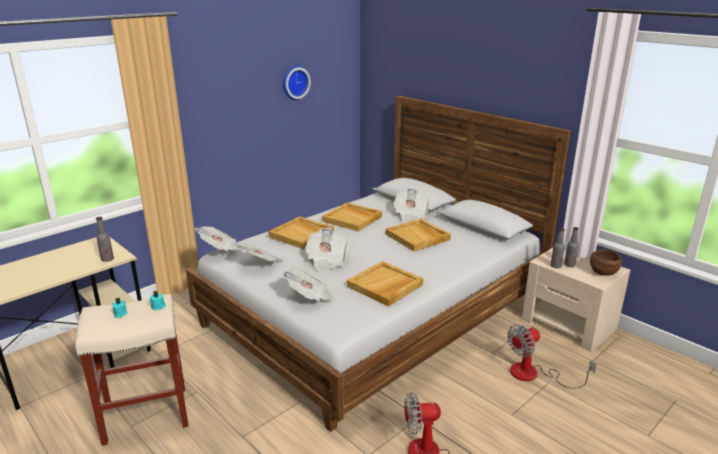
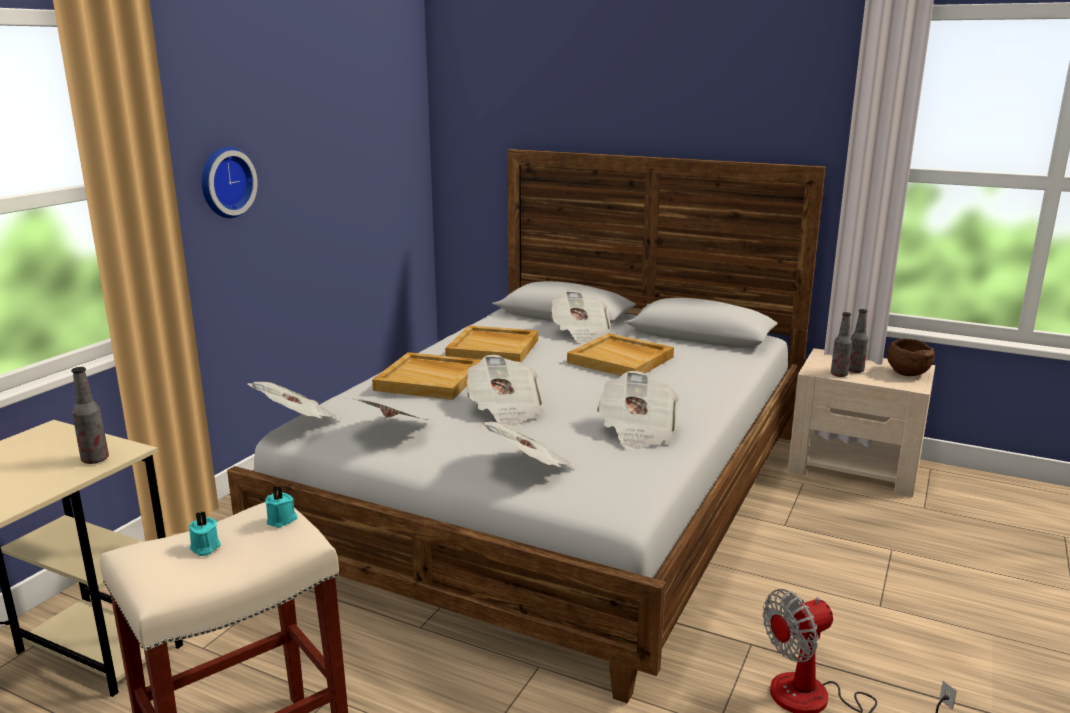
camera: 20 degrees left, 5 degrees down
(294, 82) = (342, 129): wall clock -> wall clock (224, 182)
(385, 286) = (637, 432): beige tray -> newspaper
(534, 374) = (864, 543): fan -> none

